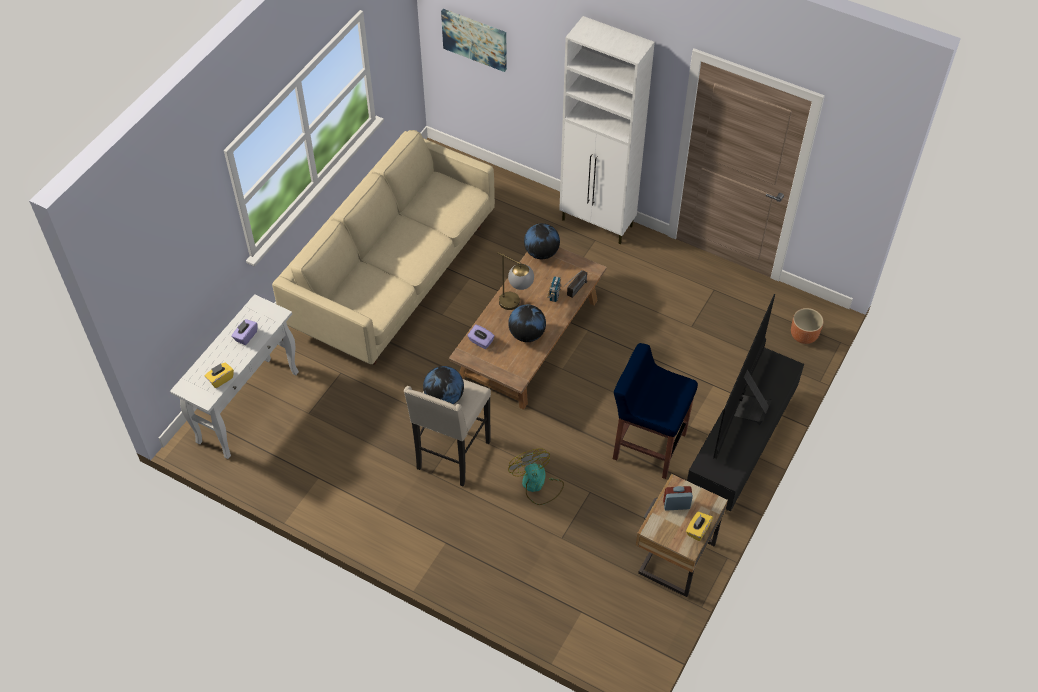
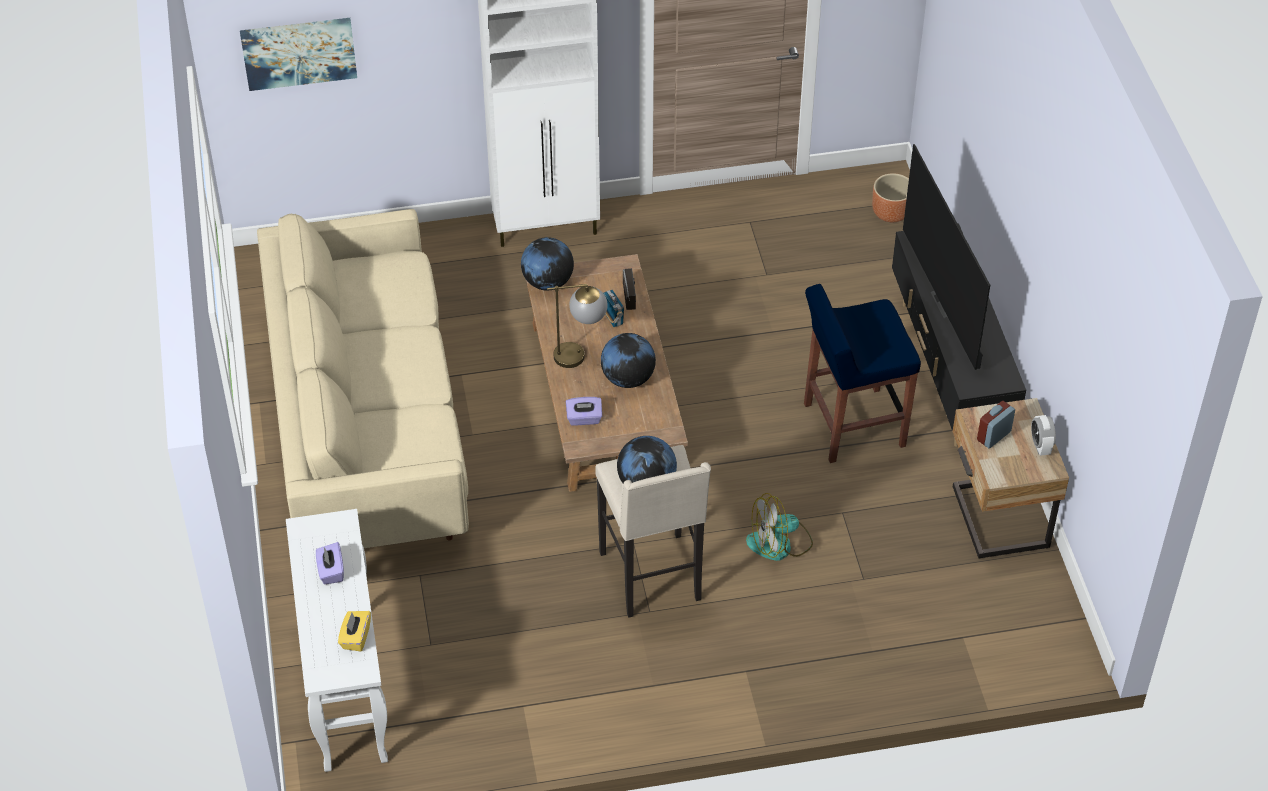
camera: 40 degrees left, 5 degrees down
(537, 485) = (779, 543): fan -> fan turned 45 degrees counterclockwise
(698, 530) = (1040, 446): yellow tissue box -> alarm clock

